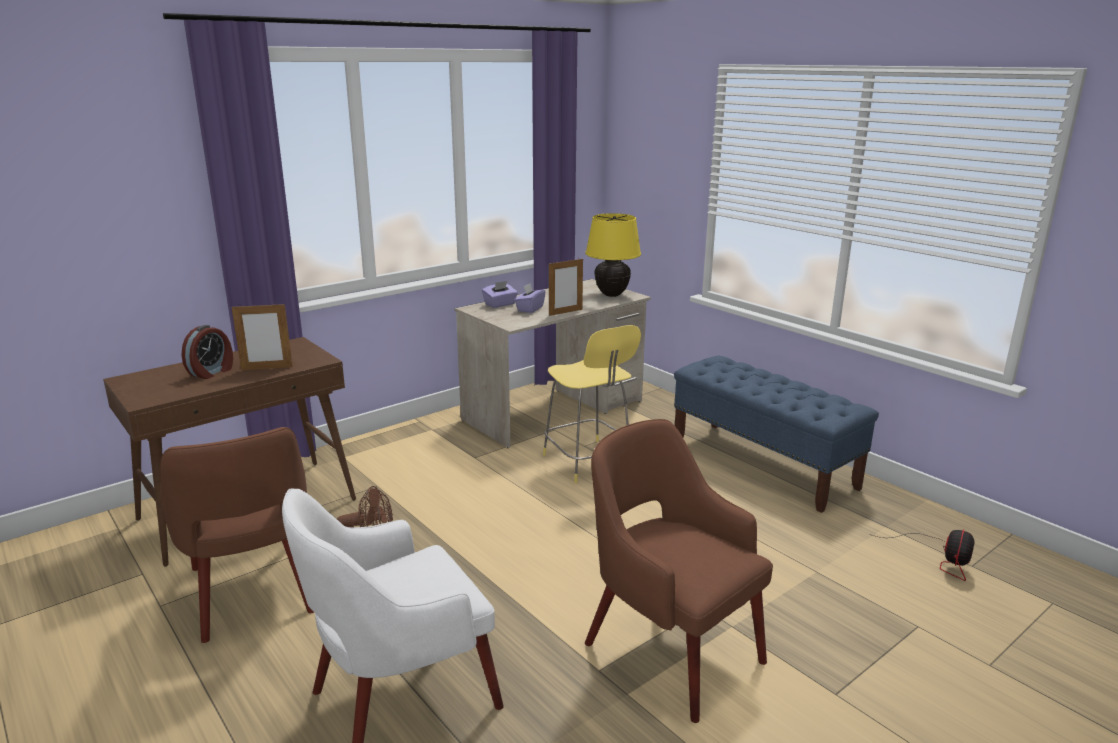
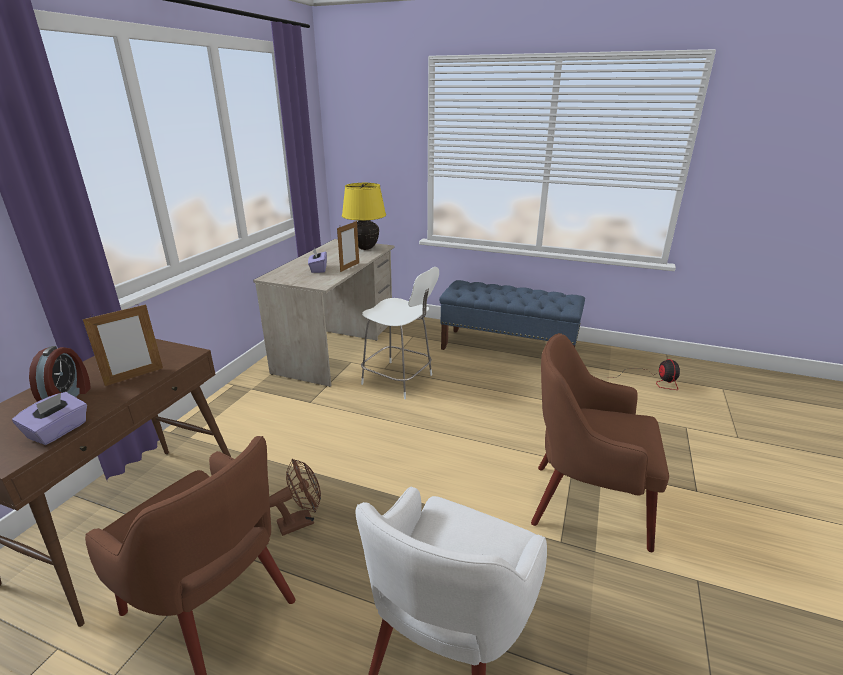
camera: 30 degrees left, 5 degrees up
(500, 304) = (289, 270): purple tissue box -> purple tissue box (59, 431)
(588, 462) = (399, 380): yellow stool -> white stool

